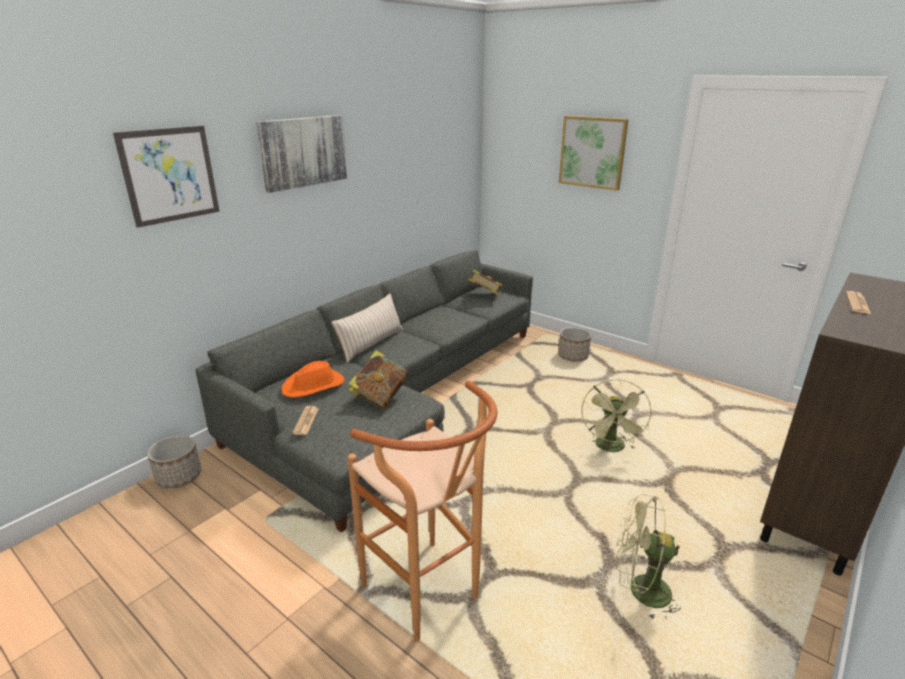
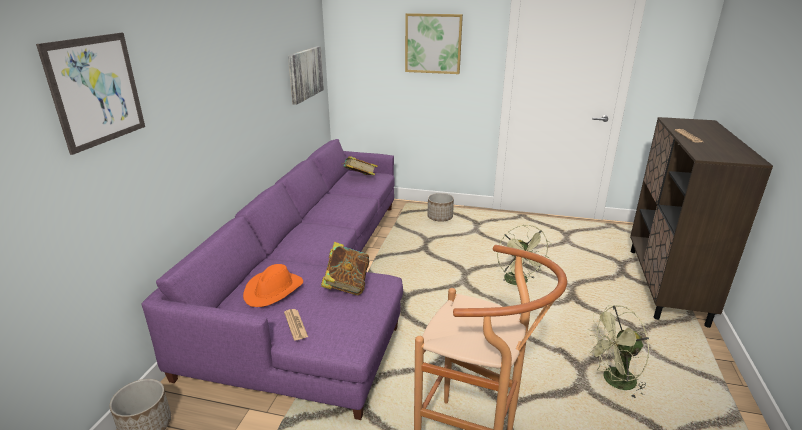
camera: 25 degrees left, 0 degrees up
(303, 152) = (206, 57): picture -> picture (305, 74)
(371, 344) = (294, 240): beige pillow -> none
(394, 396) = (316, 285): grey sofa -> purple sofa

